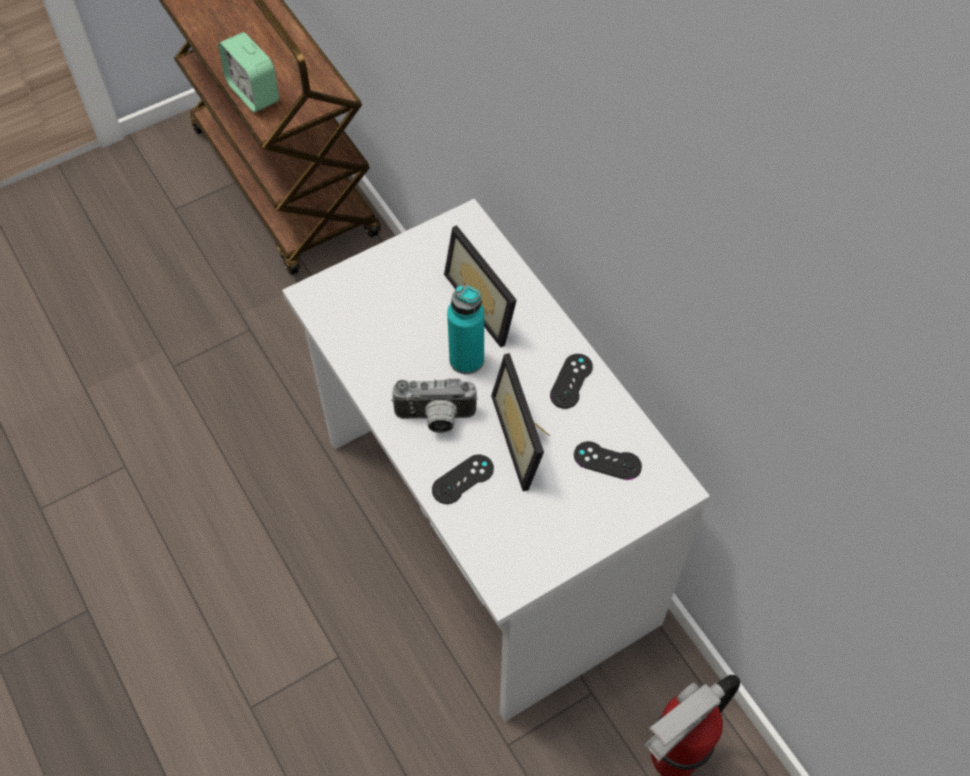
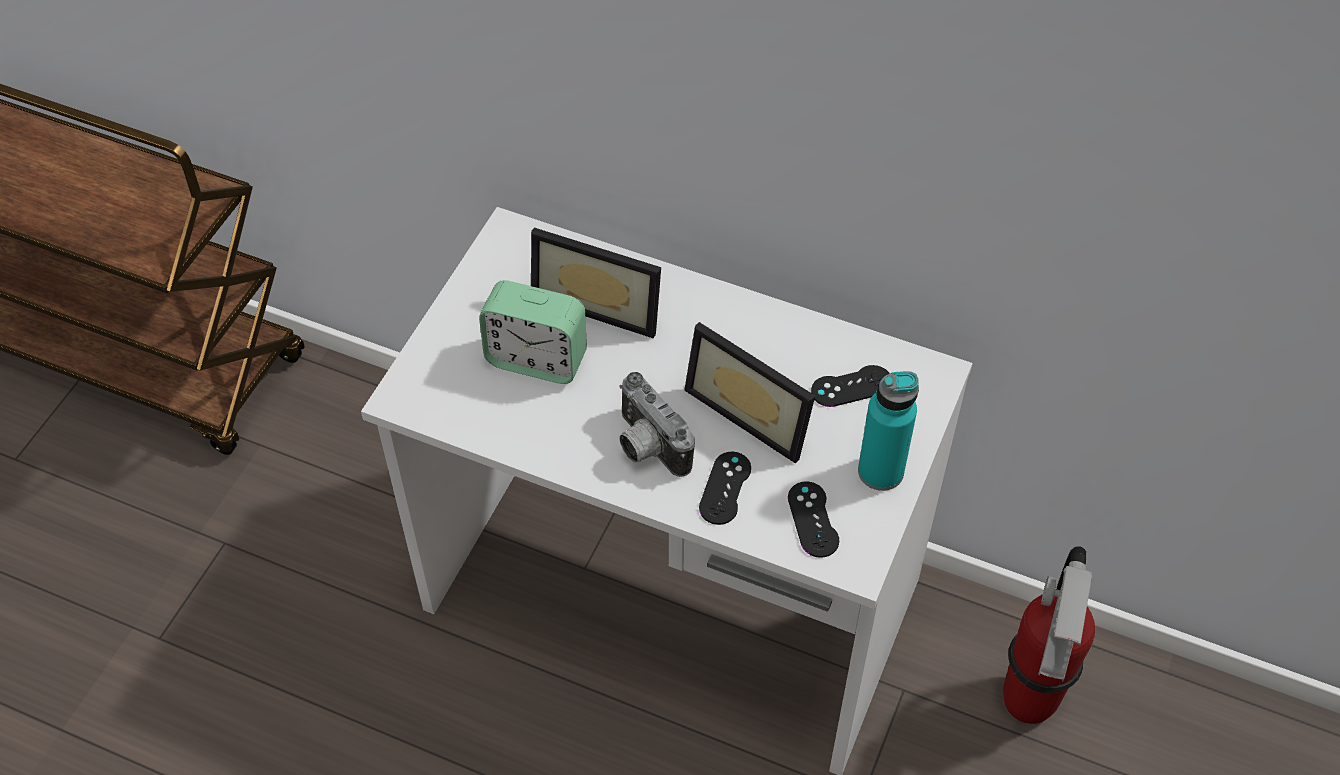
camera: 35 degrees left, 5 degrees down
(253, 93) = (108, 236): alarm clock -> alarm clock (537, 359)
(435, 419) = (646, 446): camera -> camera turned 90 degrees clockwise
(466, 360) = (628, 370): turquoise bottle -> turquoise bottle (880, 471)
(571, 381) = (752, 331): black game controller -> black game controller (813, 519)

